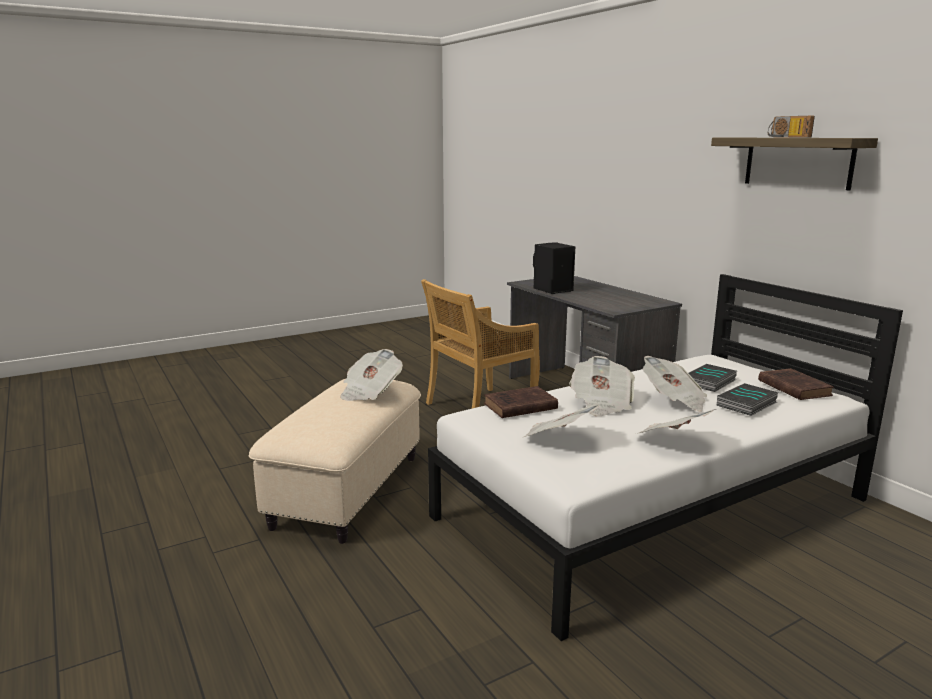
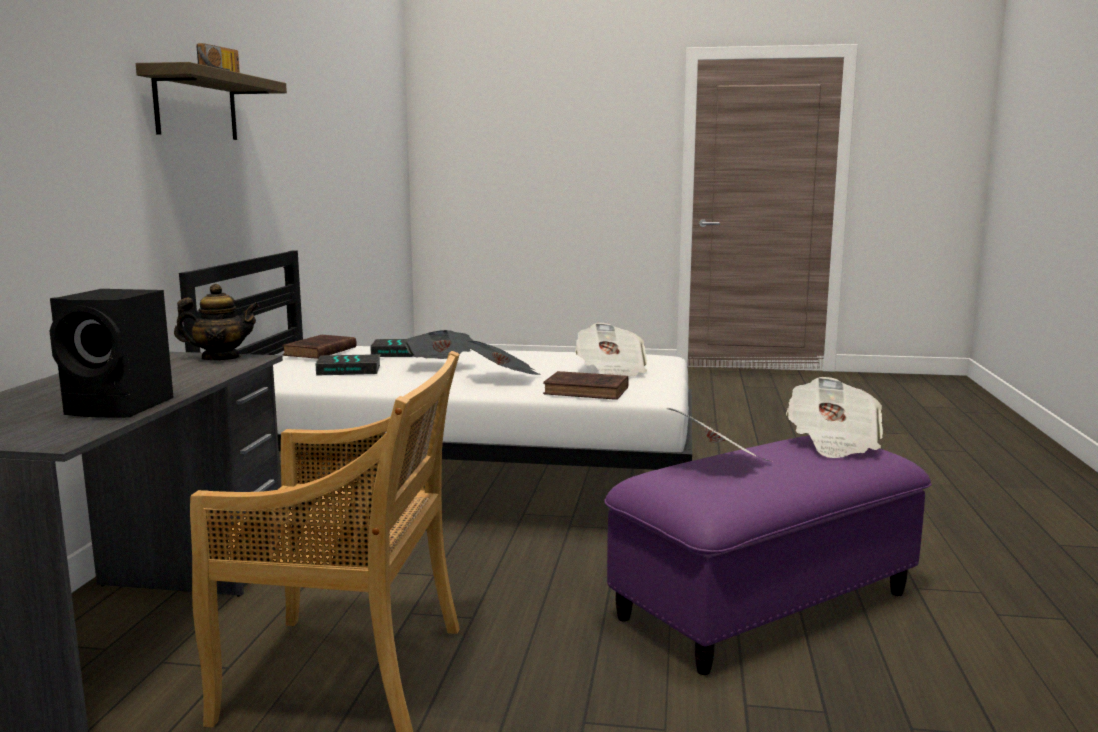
camera: 140 degrees left, 5 degrees down
(347, 490) = (766, 607): beige ottoman -> purple ottoman
(624, 308) = (220, 358): none -> teapot
(671, 441) = (532, 356): newspaper -> newspaper (833, 443)

